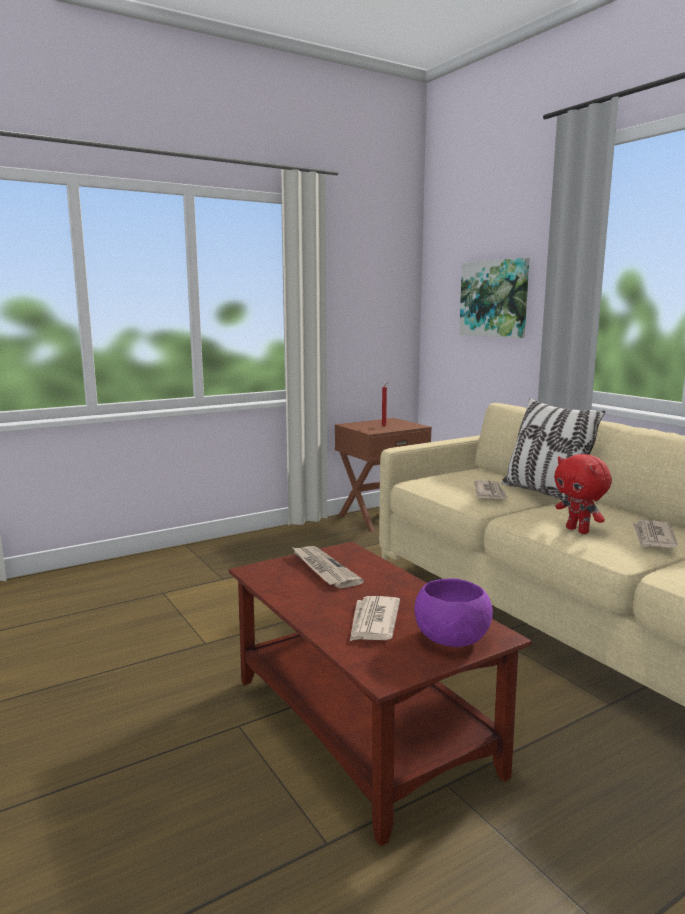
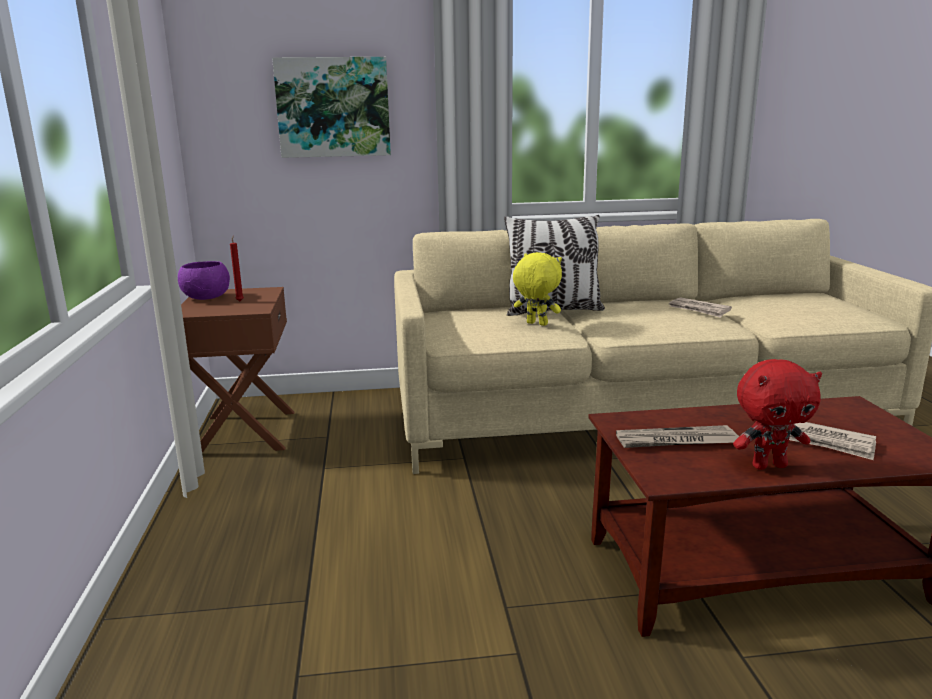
camera: 65 degrees left, 5 degrees up
(452, 638) = (862, 419): purple bowl -> purple bowl (207, 297)
(490, 492) = (536, 324): newspaper -> yellow plush toy
(578, 530) = (669, 323): red plush toy -> red plush toy (769, 465)

